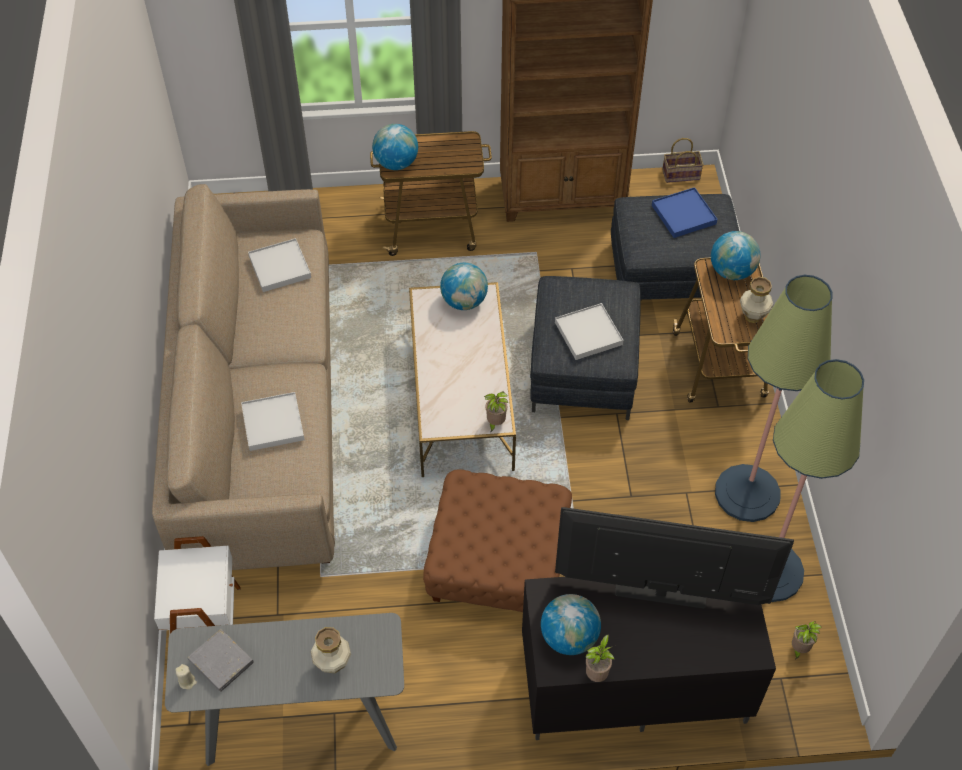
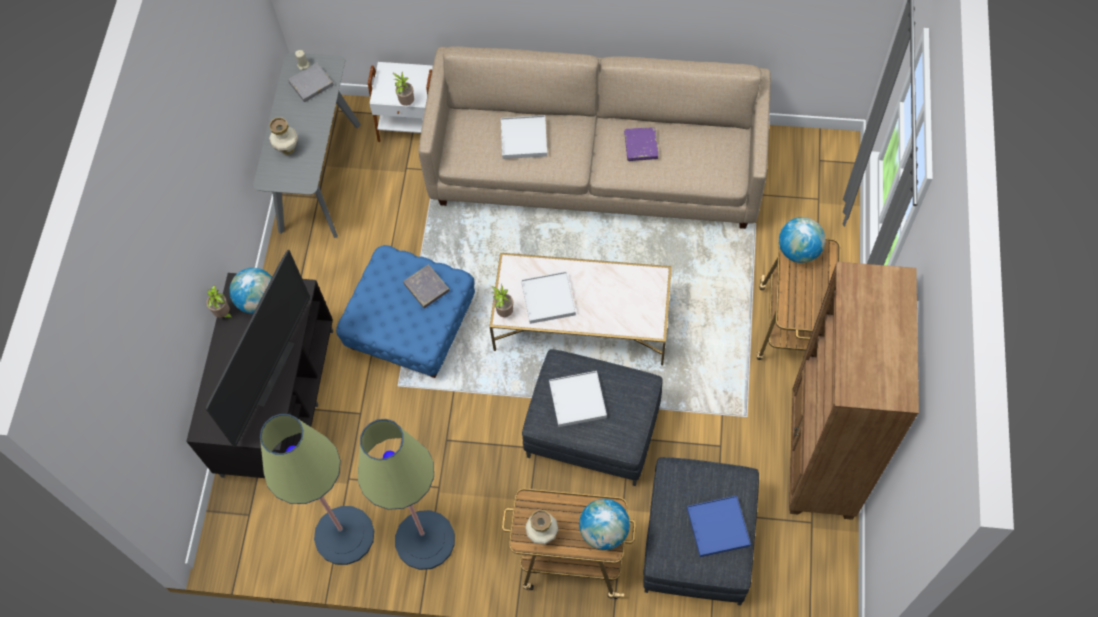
camera: 105 degrees right, 10 degrees up
(271, 314) = (641, 145): none -> purple book
(280, 267) = (694, 155): white tray -> white tray (548, 299)
(464, 301) = (646, 309): globe -> none
(477, 509) = (426, 287): none -> grey book
(498, 561) = (411, 323): brown ottoman -> blue ottoman
(681, 174) = (845, 592): basket -> none
(799, 649) = (268, 537): potted plant -> potted plant (406, 102)

